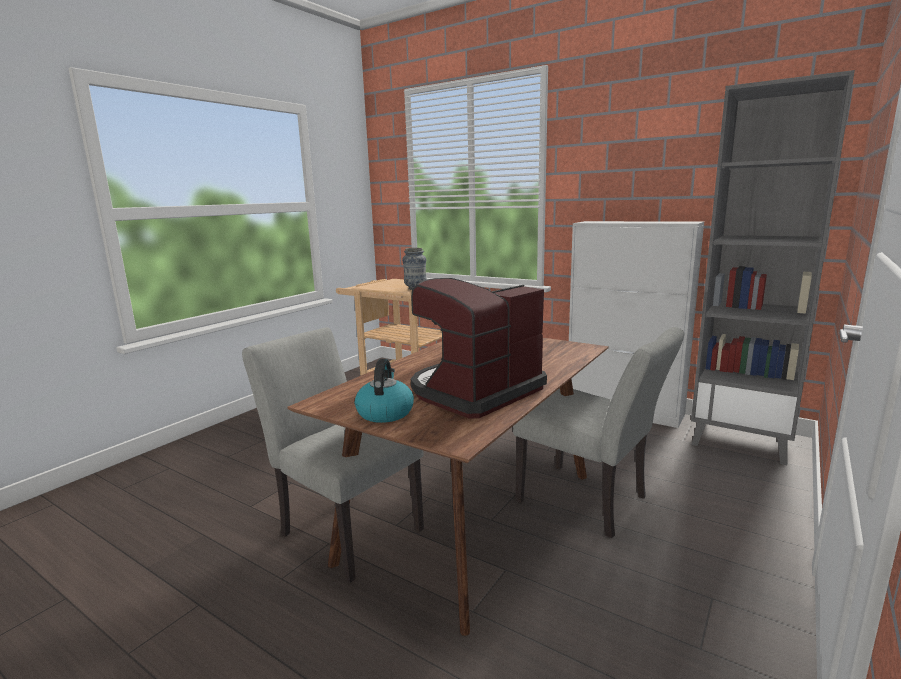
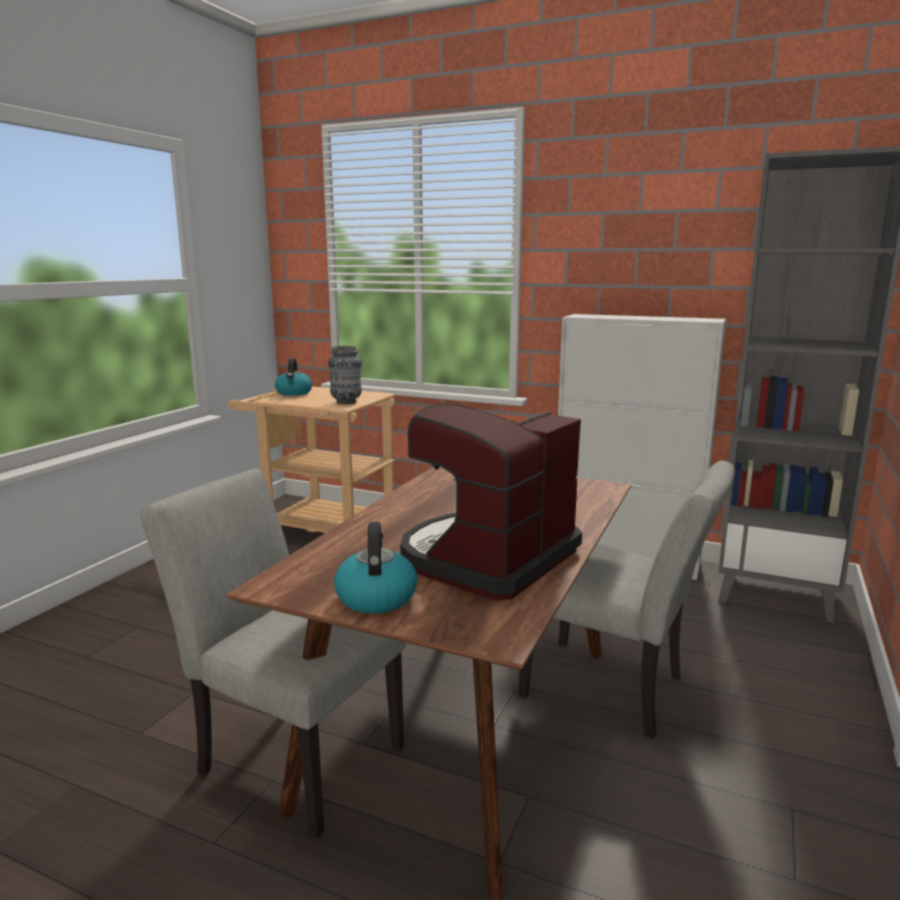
camera: 10 degrees left, 0 degrees up
(381, 282) = (294, 393): none -> kettle

